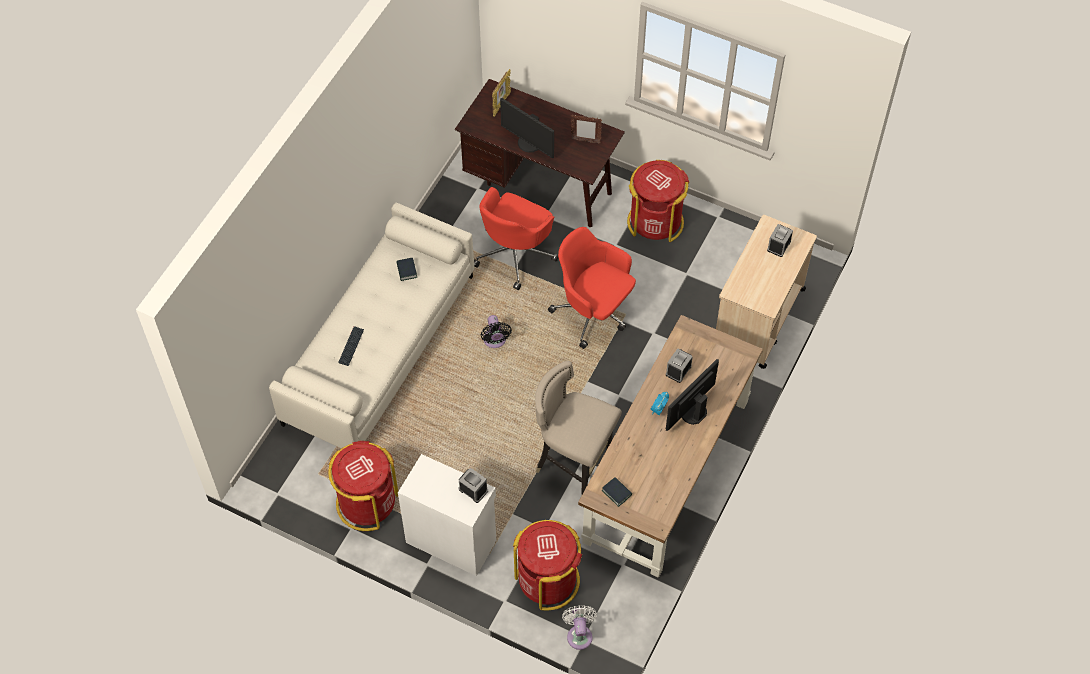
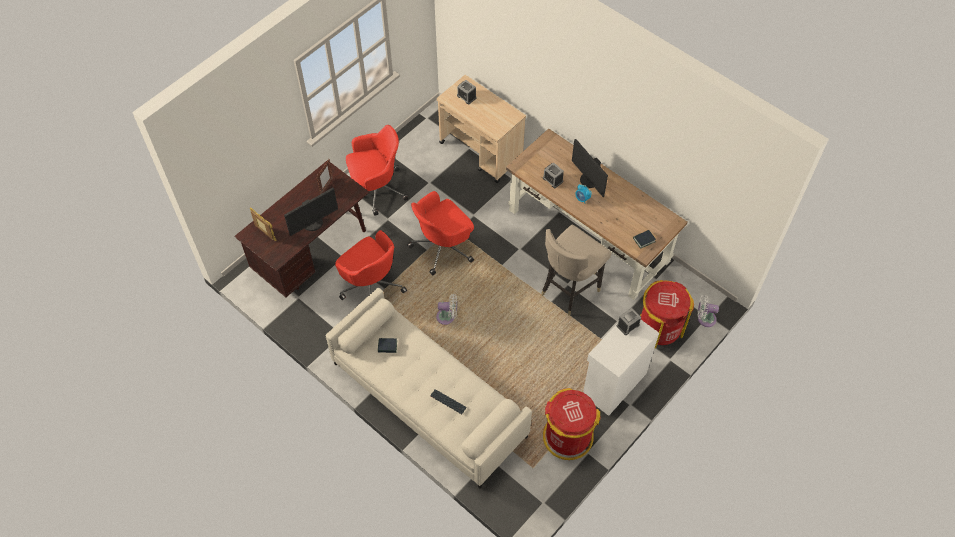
camera: 75 degrees left, 0 degrees up
(495, 341) = (447, 317): black fan -> white fan
(655, 221) = (376, 189): red trash can -> red office chair

